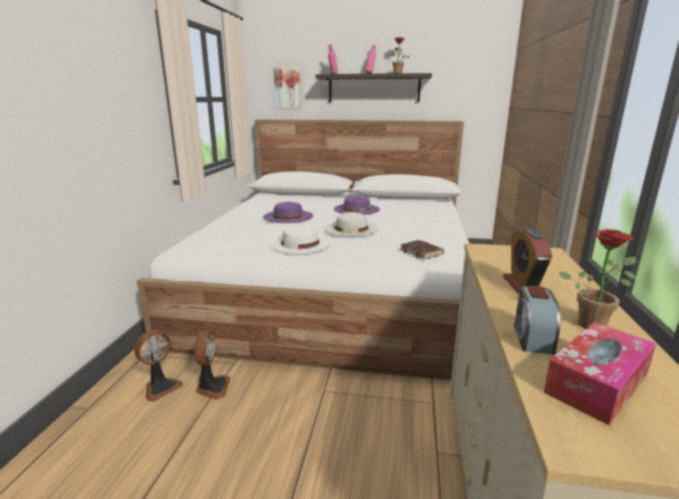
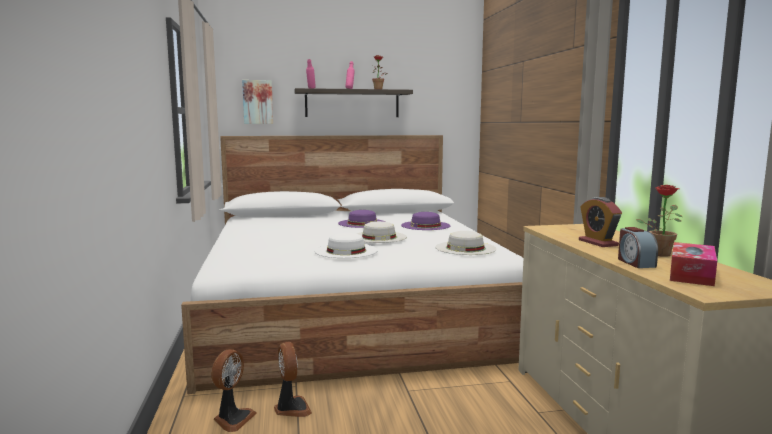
camera: 20 degrees left, 10 degrees down
(288, 216) = (302, 232): purple hat -> purple hat (425, 225)
(422, 252) = (465, 248): brown book -> white hat

